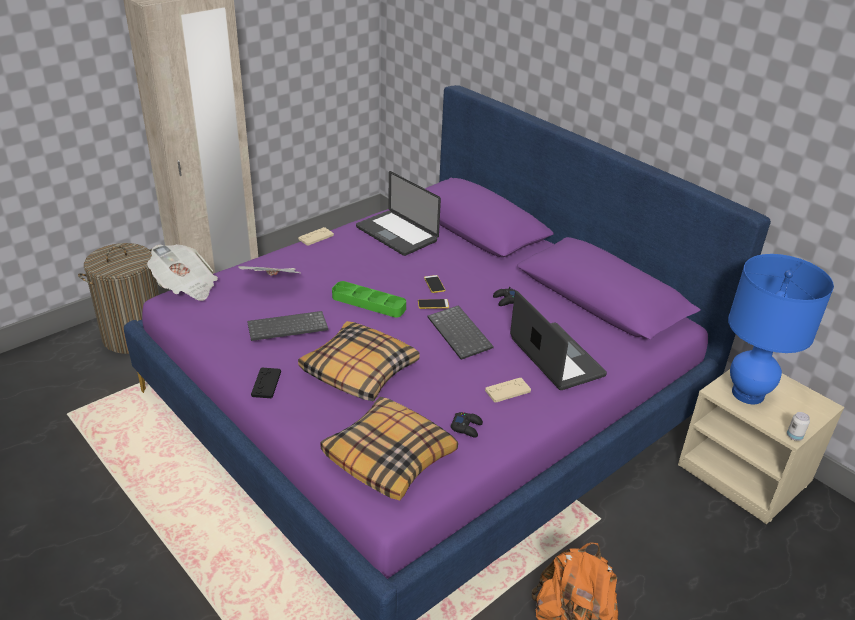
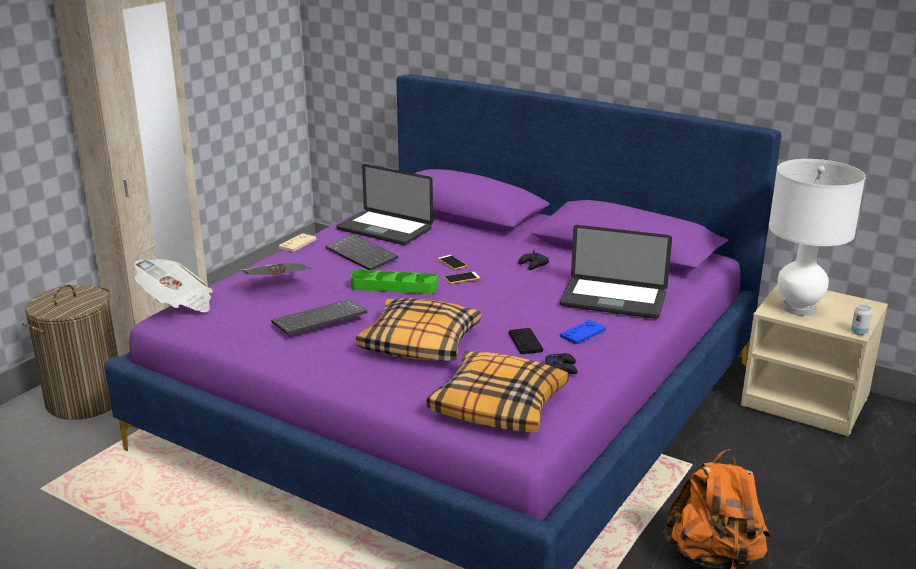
camera: 15 degrees left, 10 degrees down
(266, 383) = (326, 369): black game controller -> black game controller (525, 342)
(461, 334) = (507, 296): keyboard -> keyboard (363, 254)
(507, 391) = (583, 333): beige game controller -> blue game controller
(556, 357) = (613, 300): laptop -> laptop turned 150 degrees clockwise
(748, 394) = (798, 308): blue table lamp -> white table lamp

